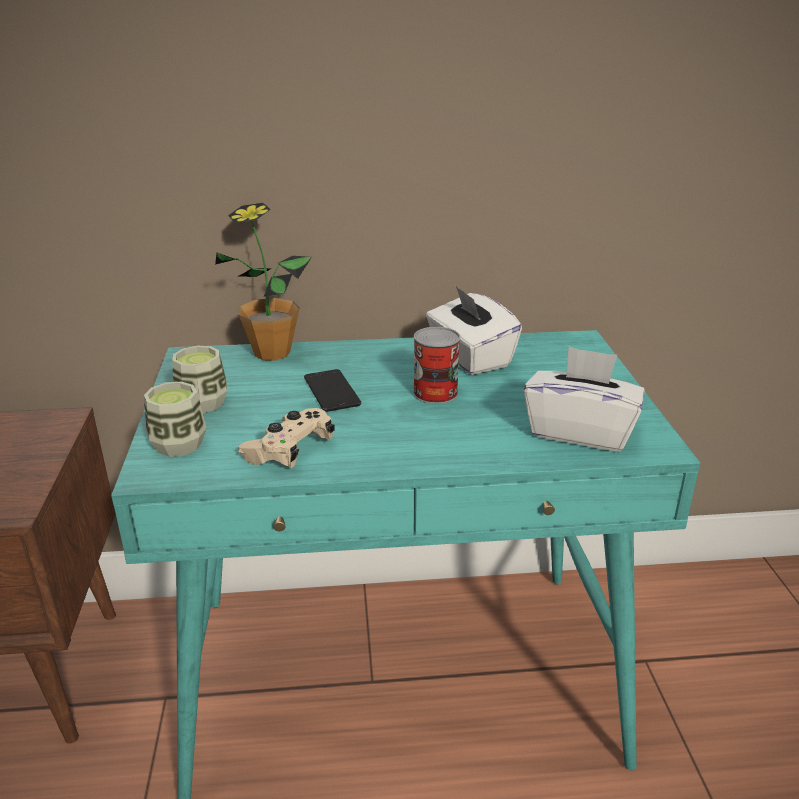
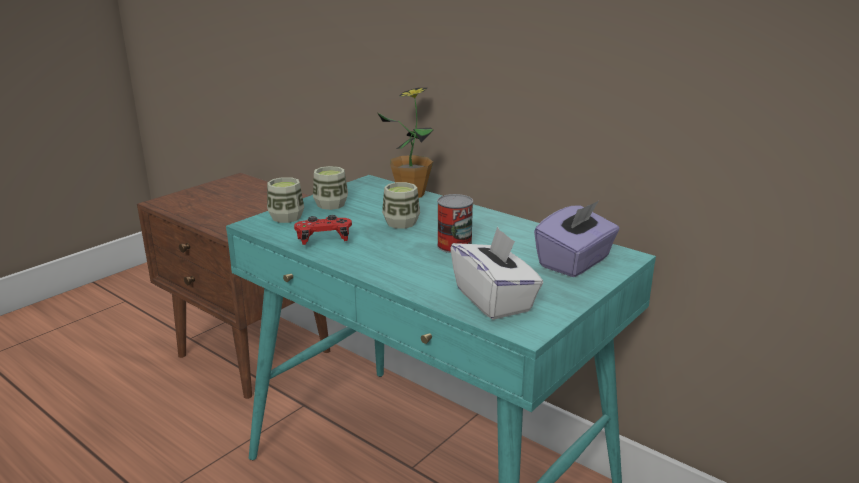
camera: 45 degrees right, 5 degrees down
(289, 451) = (323, 240): beige game controller -> red game controller
(332, 391) = (401, 223): phone -> cup
(469, 357) = (519, 237): white tissue box -> none
(560, 362) = (575, 262): none -> purple tissue box

